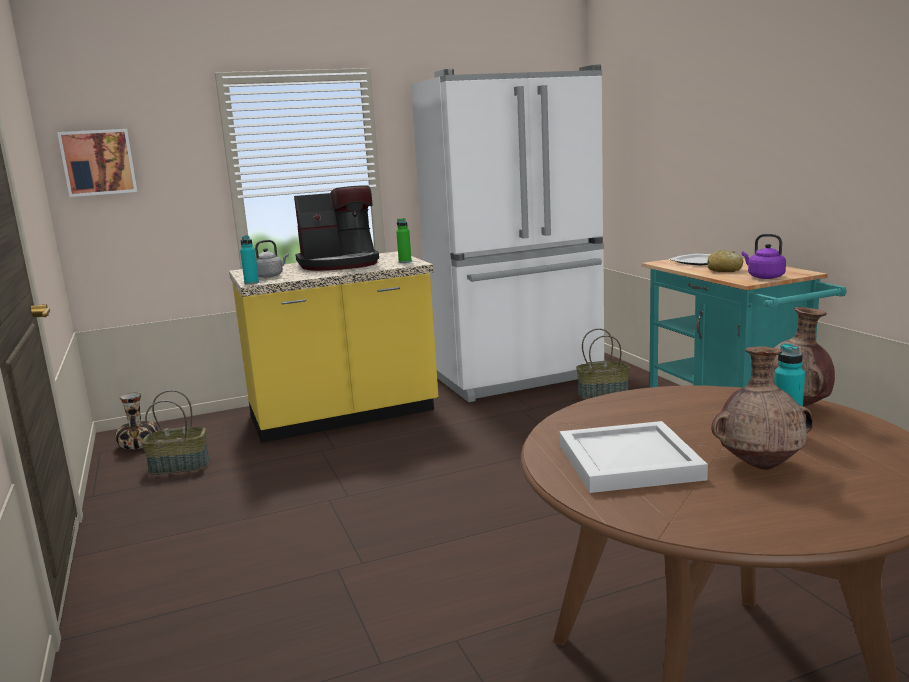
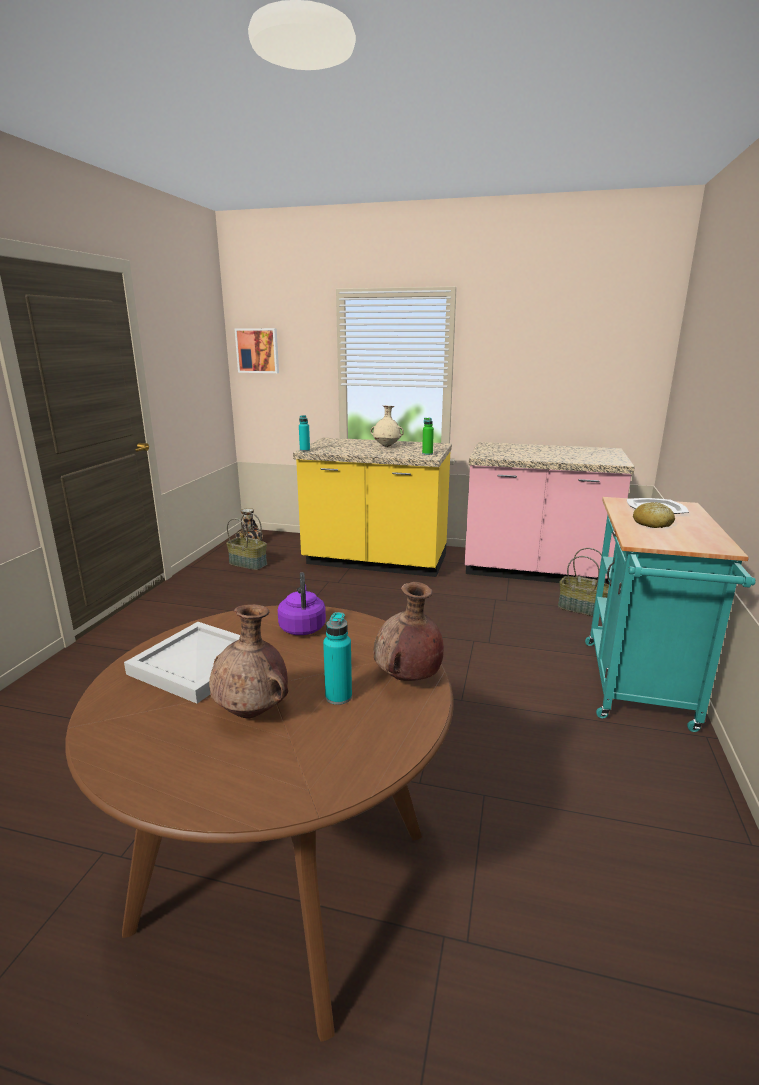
camera: 35 degrees right, 5 degrees up
(270, 276) = (328, 447): grey kettle -> none
(339, 264) = (387, 446): coffee machine -> beige vase
(519, 377) = (536, 571): white fridge -> pink counter
(764, 277) = (666, 541): purple kettle -> purple kettle (302, 627)

